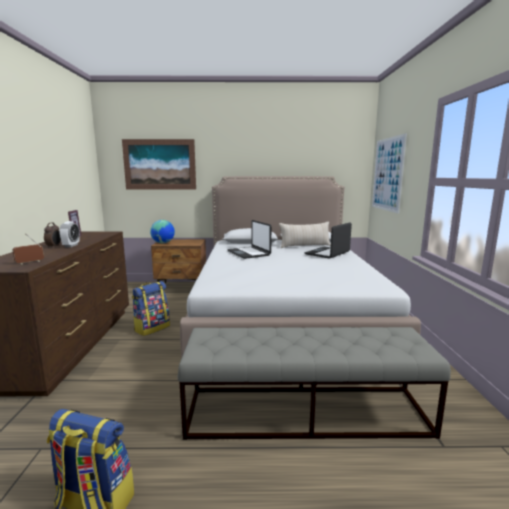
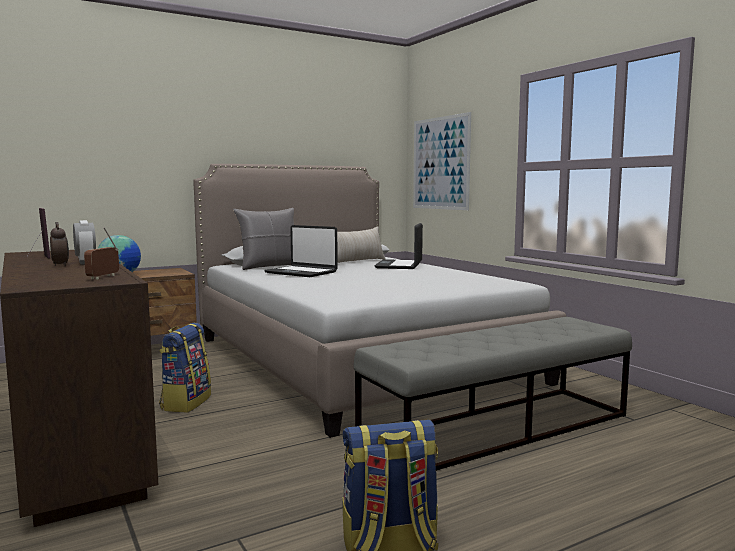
camera: 30 degrees left, 5 degrees down
(159, 164) = (97, 141): picture -> none
(244, 245) = (270, 267): none -> grey pillow

